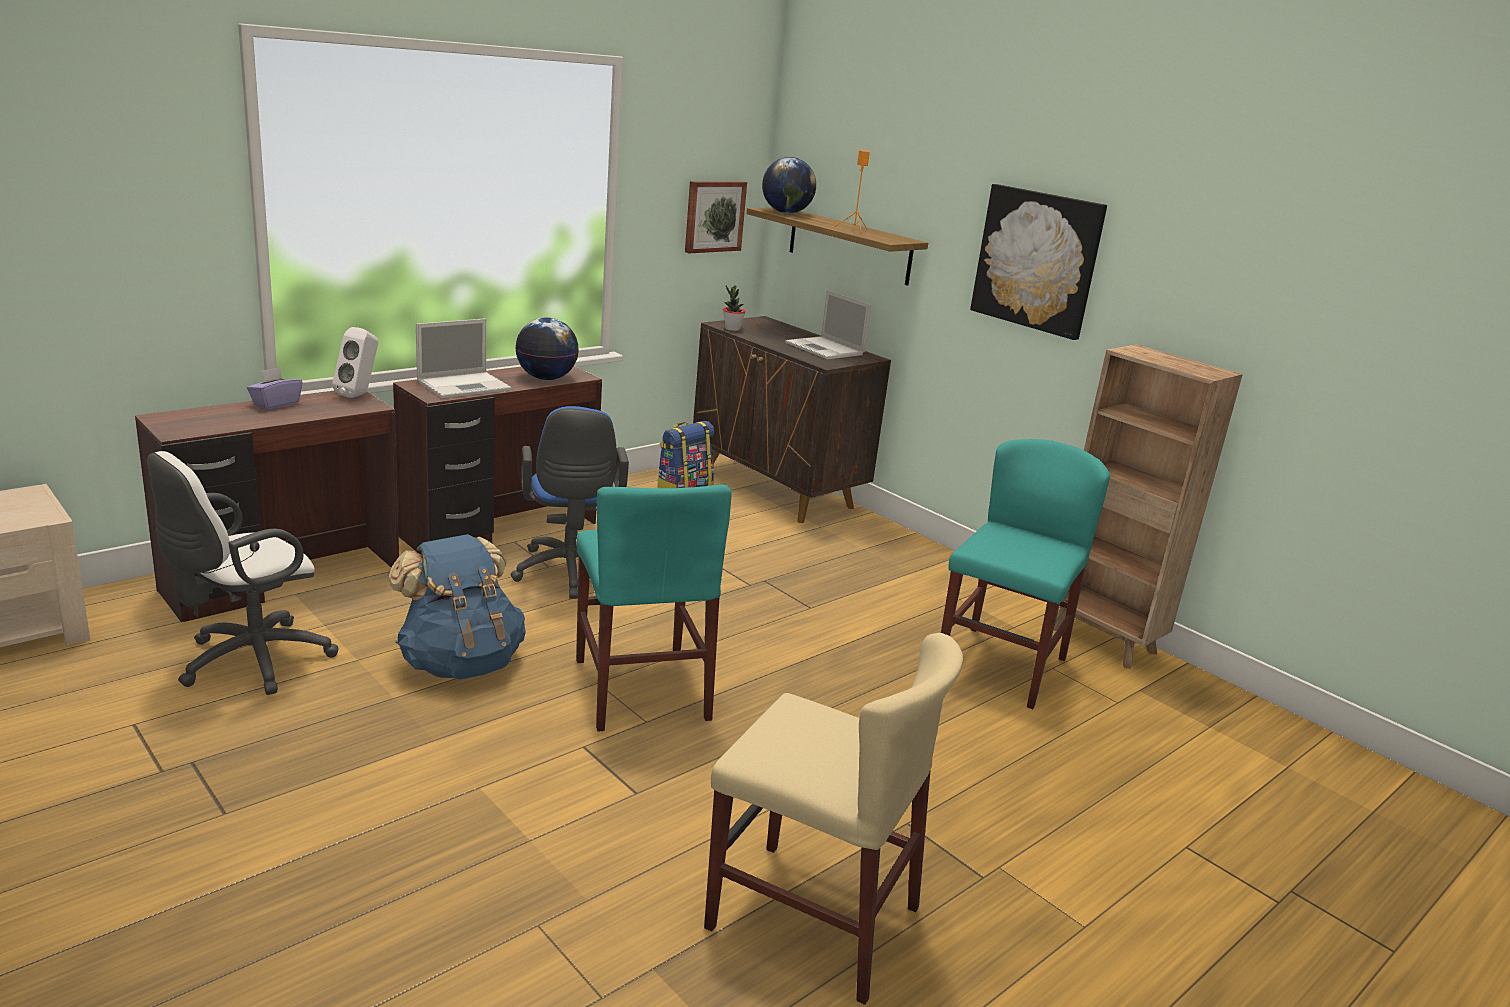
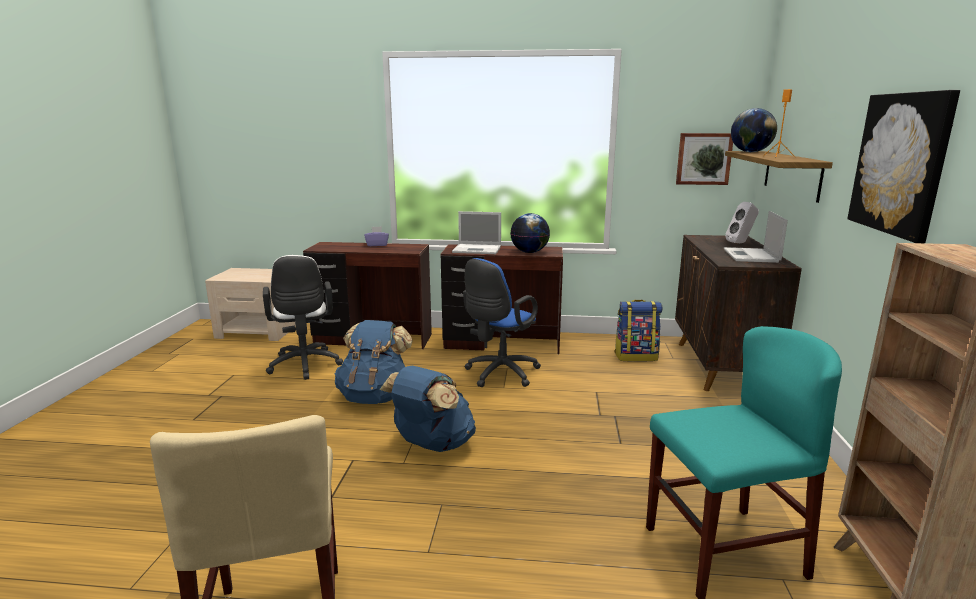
camera: 50 degrees right, 5 degrees down
(248, 662) = (304, 366): white office chair -> white office chair turned 105 degrees counterclockwise
(359, 395) = (419, 246): white speaker -> white speaker (740, 243)
(641, 689) = (431, 445): turquoise chair -> blue backpack
(732, 329) = (698, 239): potted plant -> none

